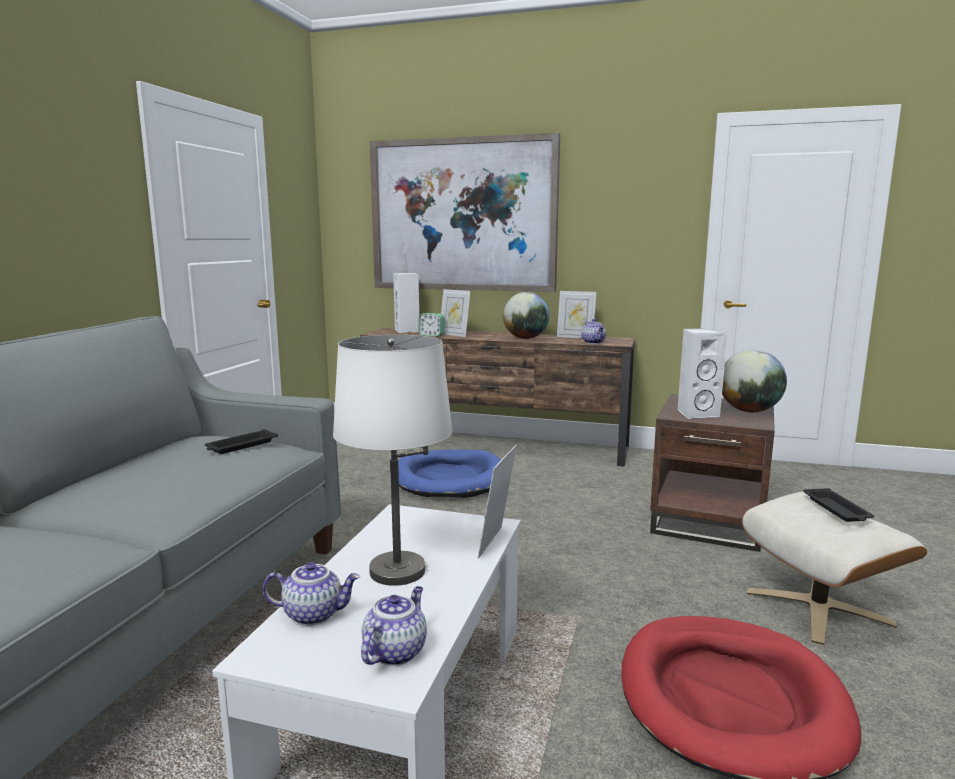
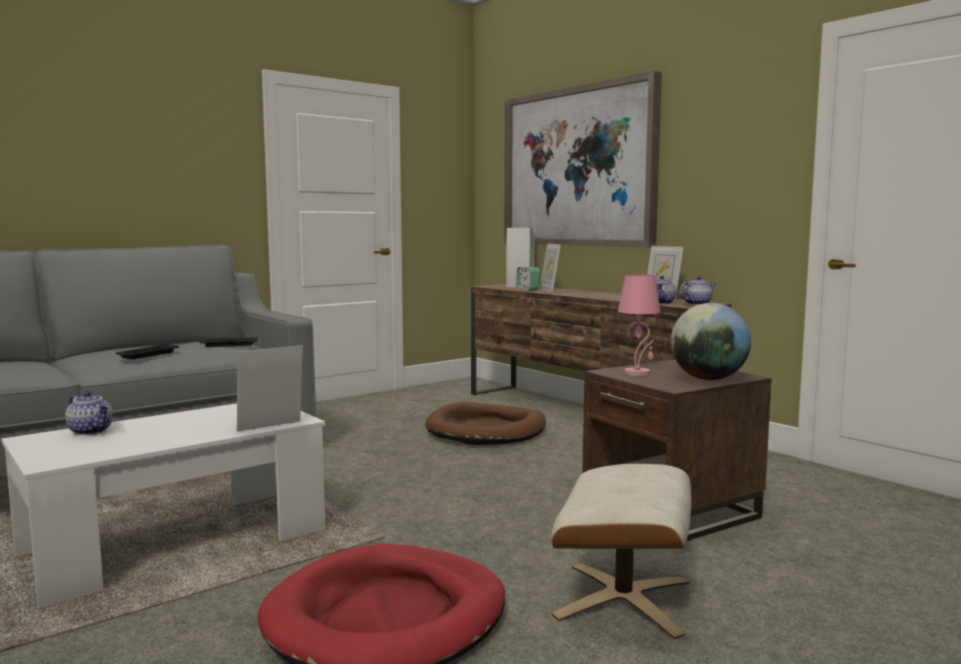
camera: 35 degrees right, 5 degrees down
(395, 651) = (80, 453): teapot -> teapot (697, 304)
(397, 571) = (178, 426): white table lamp -> none
(449, 478) = (486, 430): blue dog bed -> brown dog bed
(525, 338) = (605, 296): globe -> none
(696, 414) = (638, 373): white speaker -> pink table lamp
(837, 509) = (646, 480): black tray -> black tray (147, 355)

